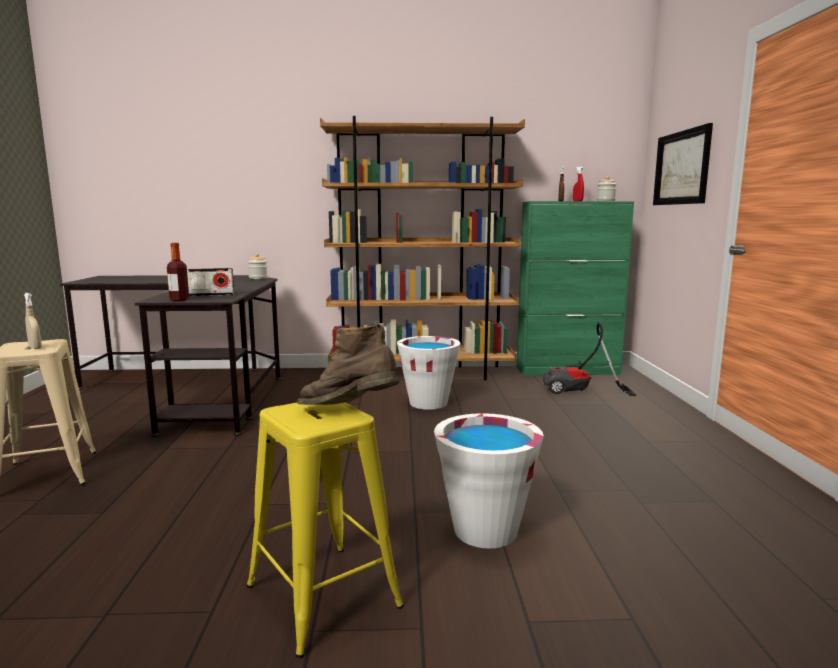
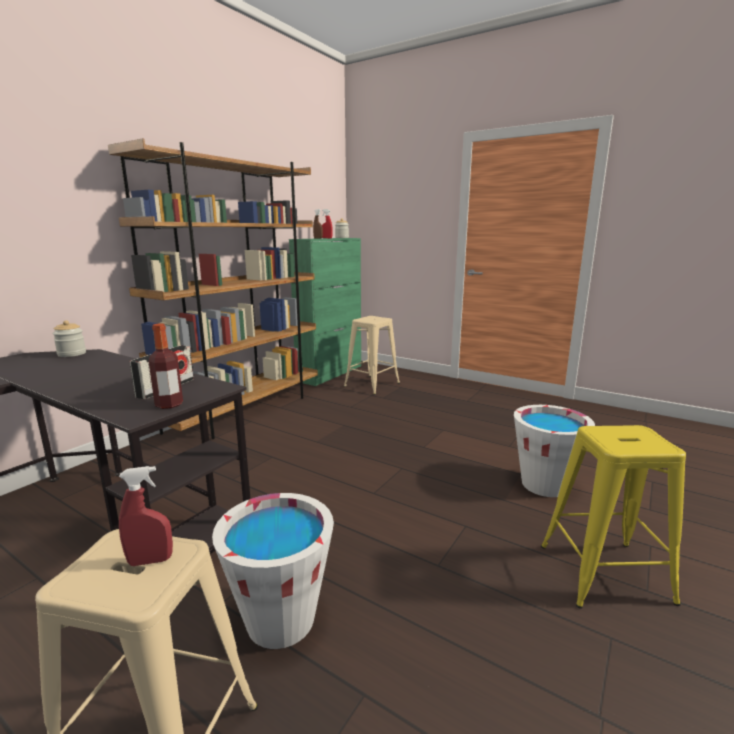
camera: 55 degrees left, 5 degrees up
(35, 348) = (150, 561): beige spray bottle -> red spray bottle
(350, 411) = (629, 428): brown boot -> none
(428, 403) = (316, 431): white bucket -> white bucket (280, 619)
(580, 391) = (372, 385): vacuum cleaner -> beige stool
(682, 168) = (399, 215): picture -> none

